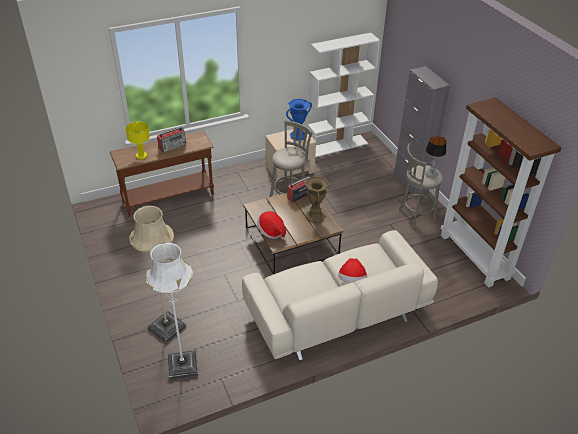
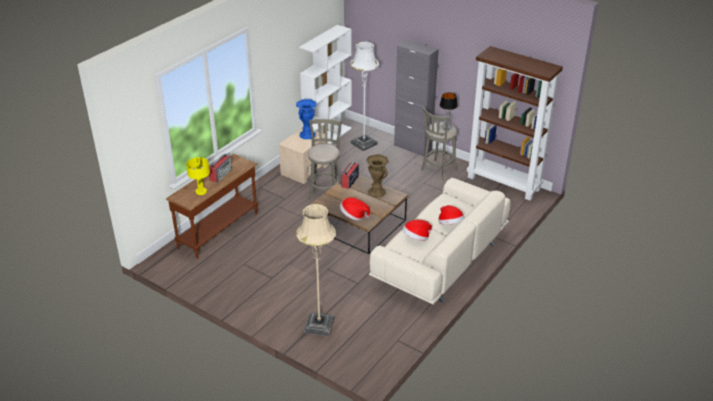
camera: 30 degrees left, 5 degrees down
(183, 365) = (359, 345): white floor lamp -> white floor lamp (364, 143)
(304, 281) = (416, 238): none -> hat

